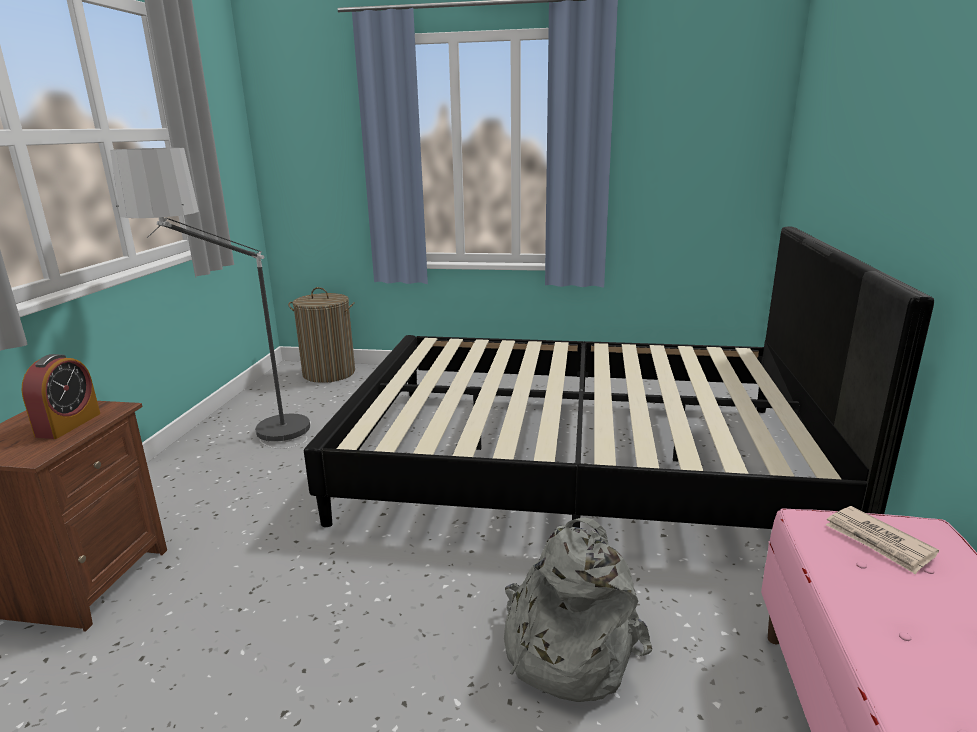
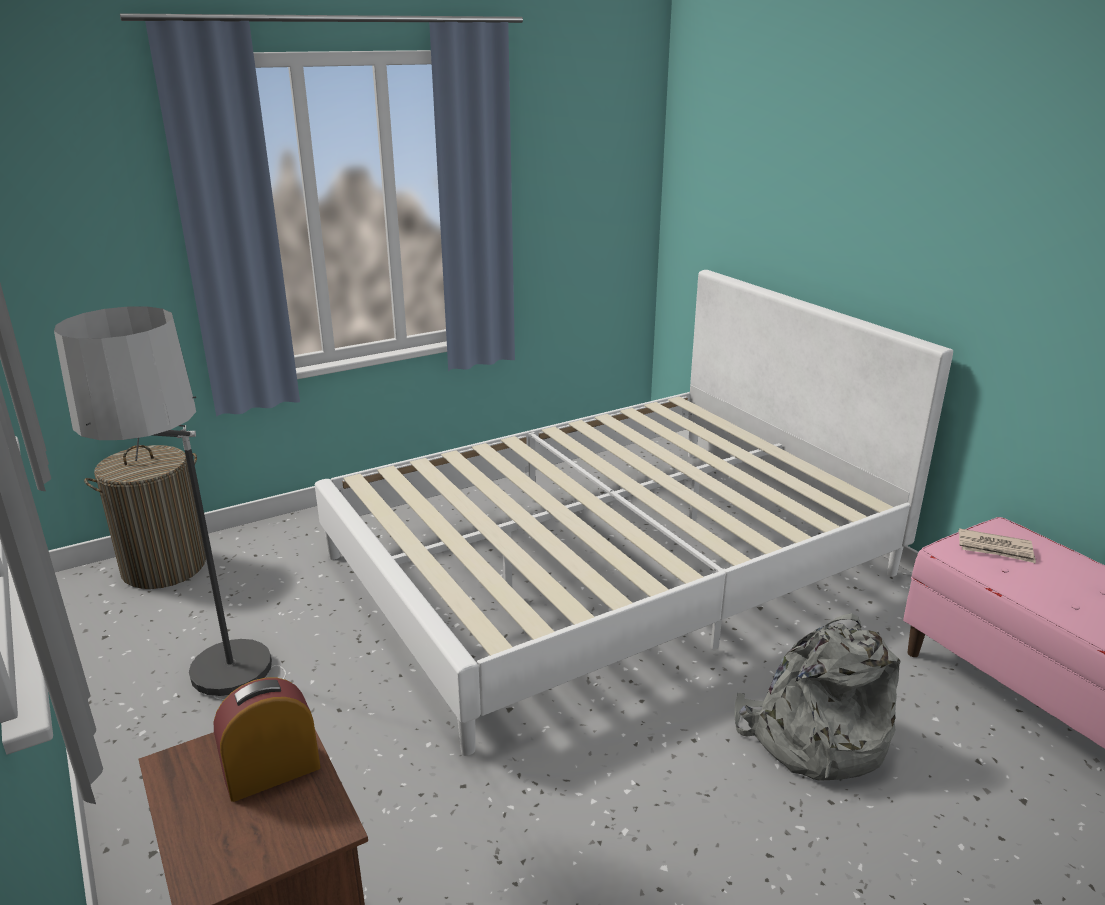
camera: 40 degrees left, 5 degrees up
(68, 424) = (272, 772): alarm clock -> alarm clock turned 90 degrees counterclockwise
(579, 460) = (611, 565): black bed -> white bed

